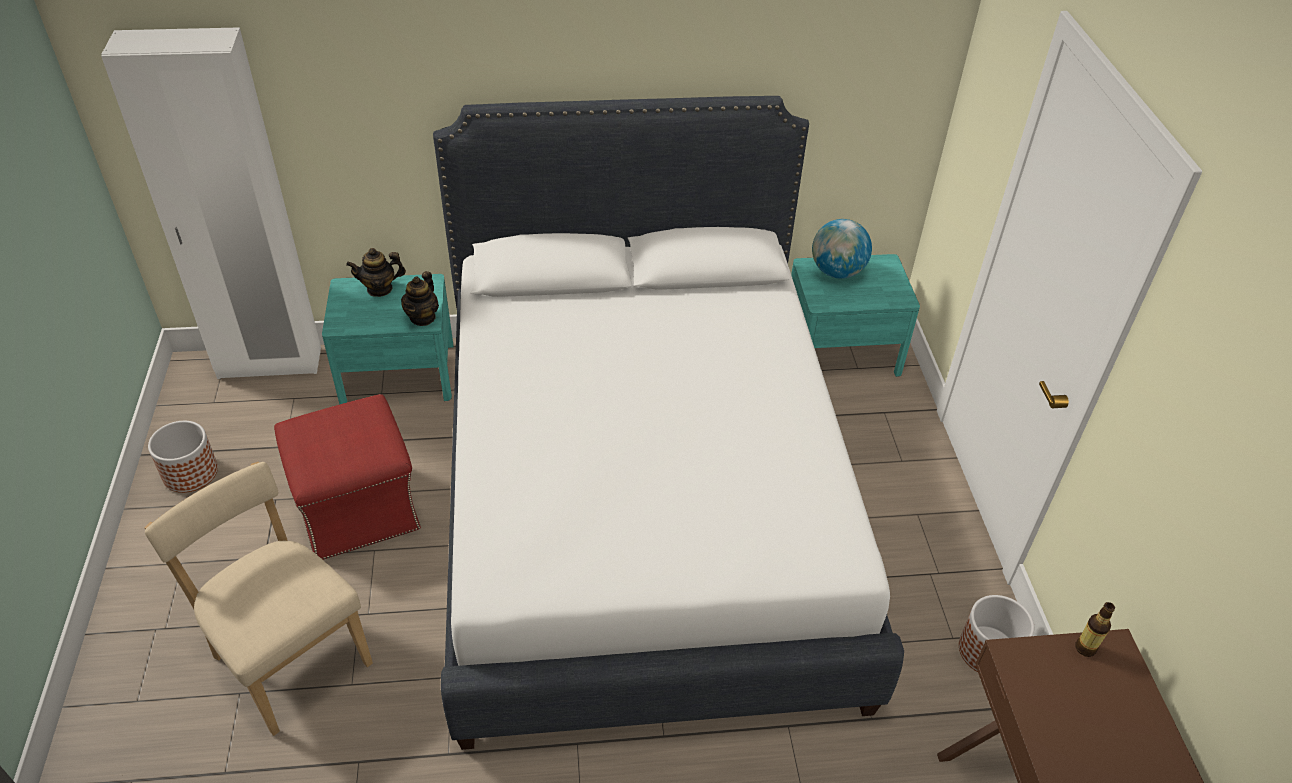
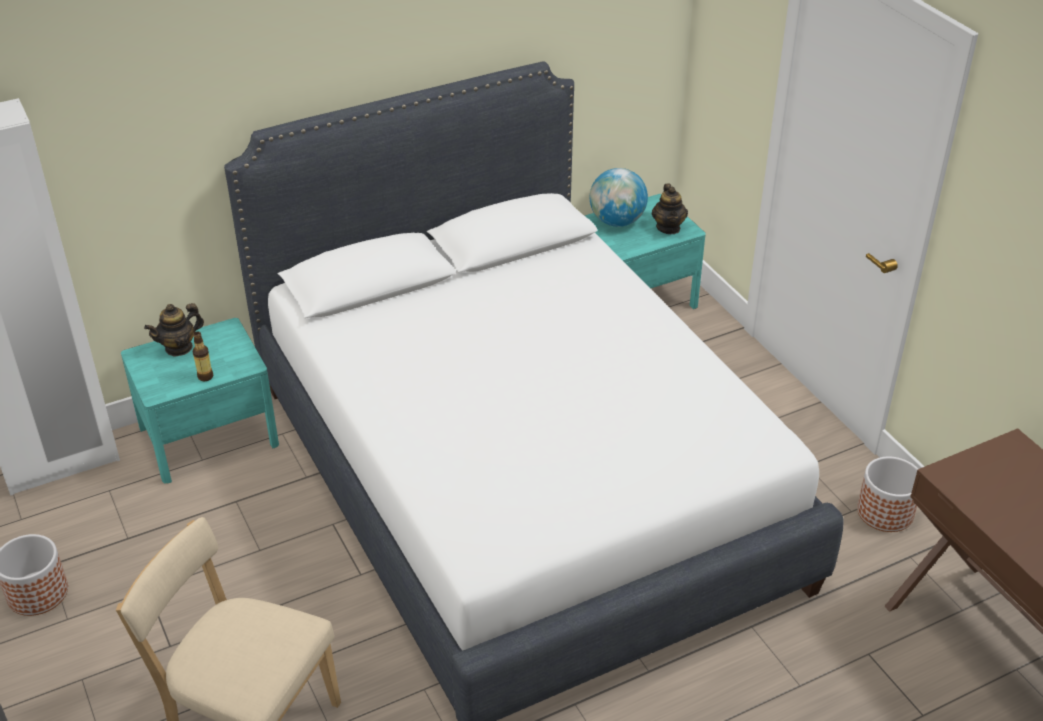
camera: 20 degrees left, 5 degrees down
(359, 508) = (242, 571): red ottoman -> none
(422, 317) = (241, 362): teapot -> teapot (668, 228)
(1085, 648) = (994, 452): bottle -> bottle (205, 377)

